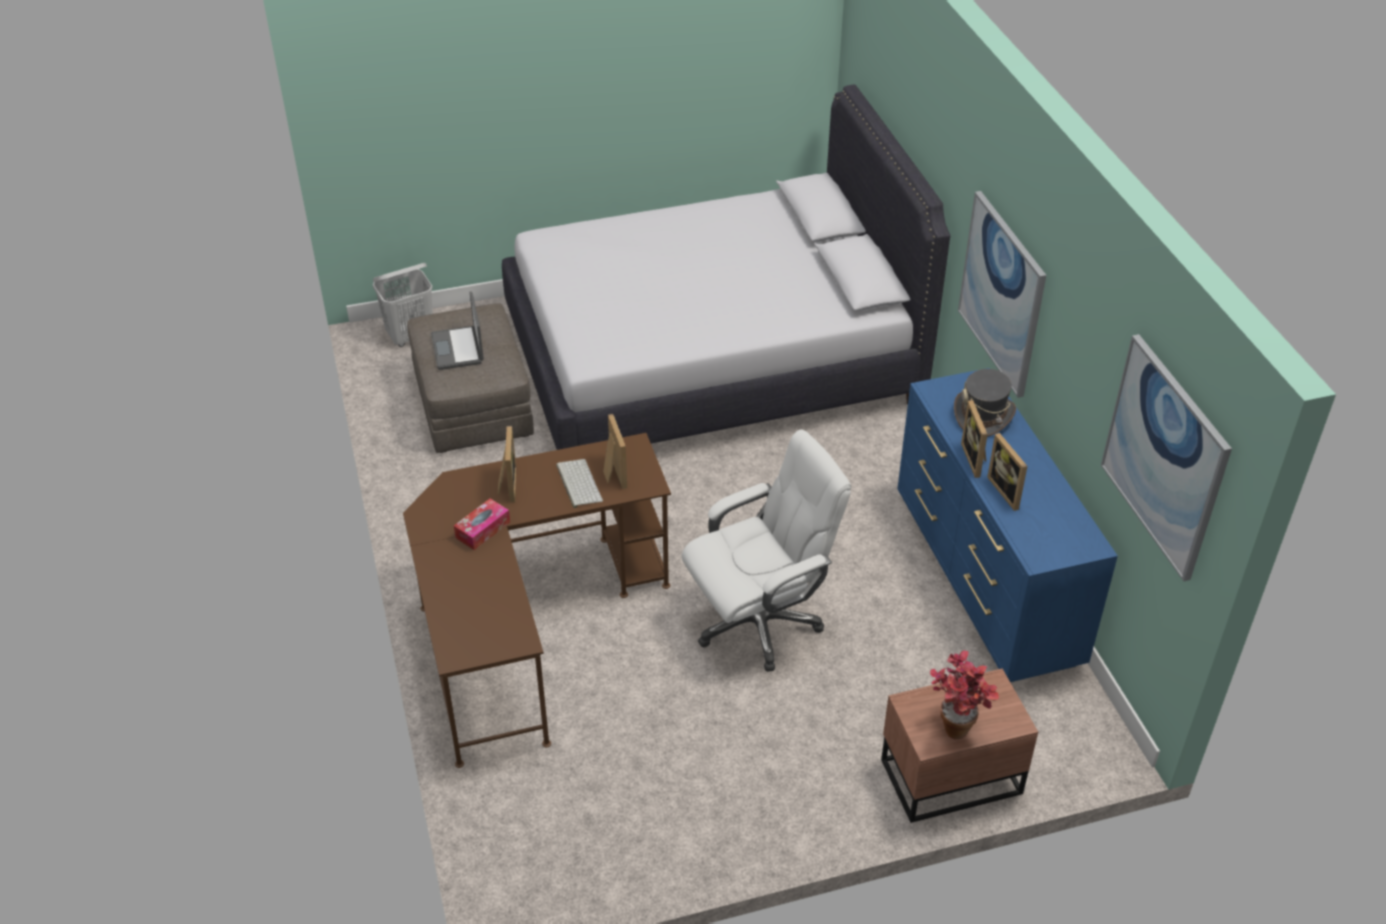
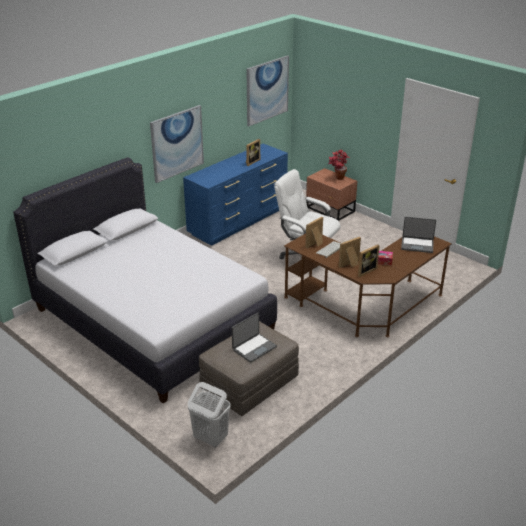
camera: 120 degrees left, 10 degrees down
(482, 615) = (417, 245): none -> laptop
(976, 459) = (240, 169): picture frame -> picture frame (365, 270)
(983, 416) = (214, 172): grey hat -> none

